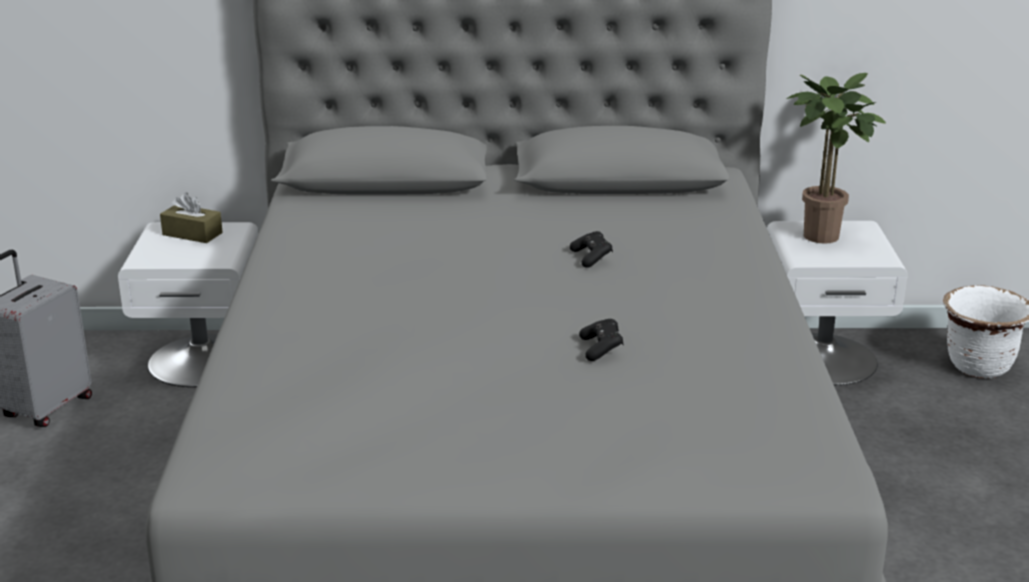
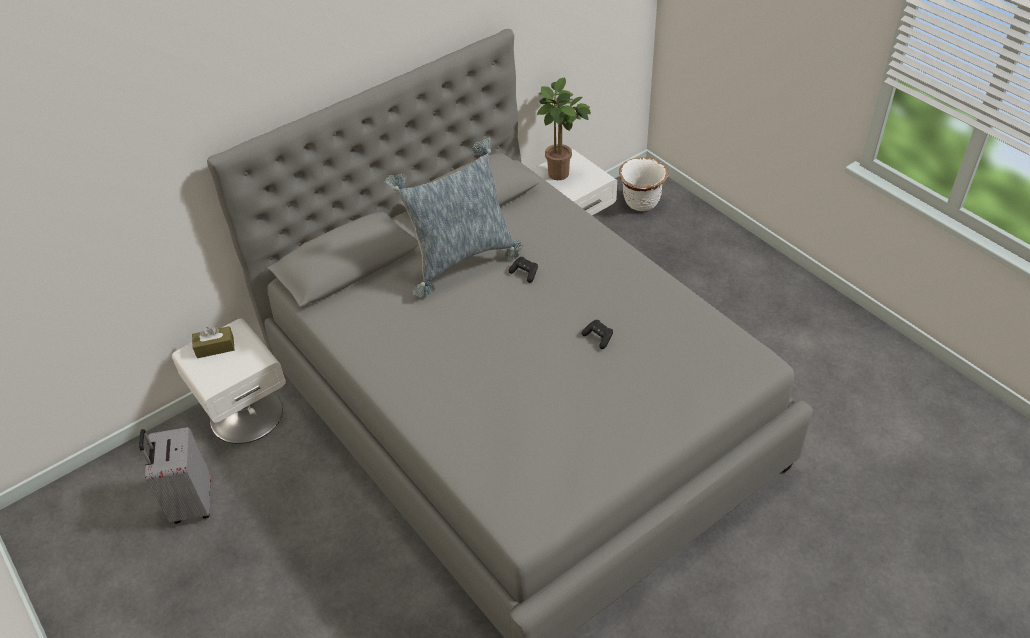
camera: 35 degrees left, 20 degrees up
(518, 223) = (459, 265): none -> pillow

